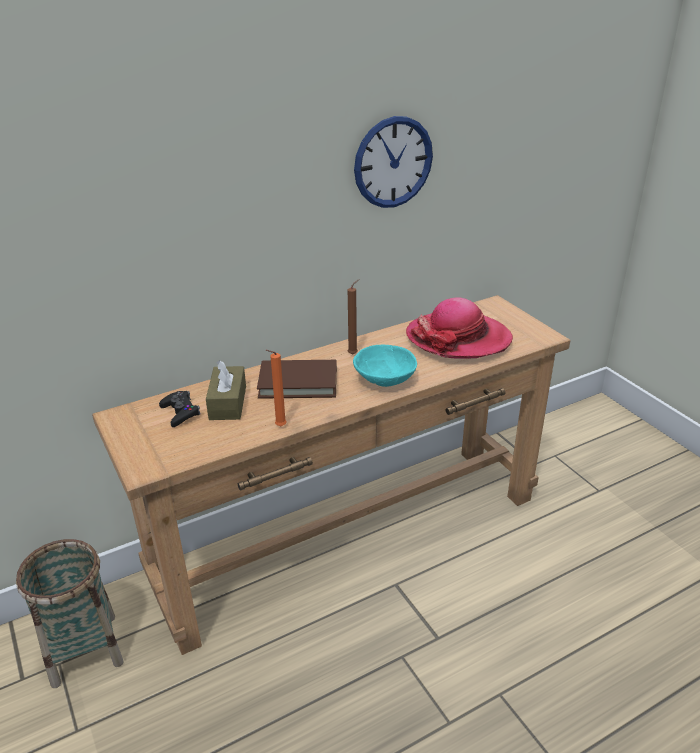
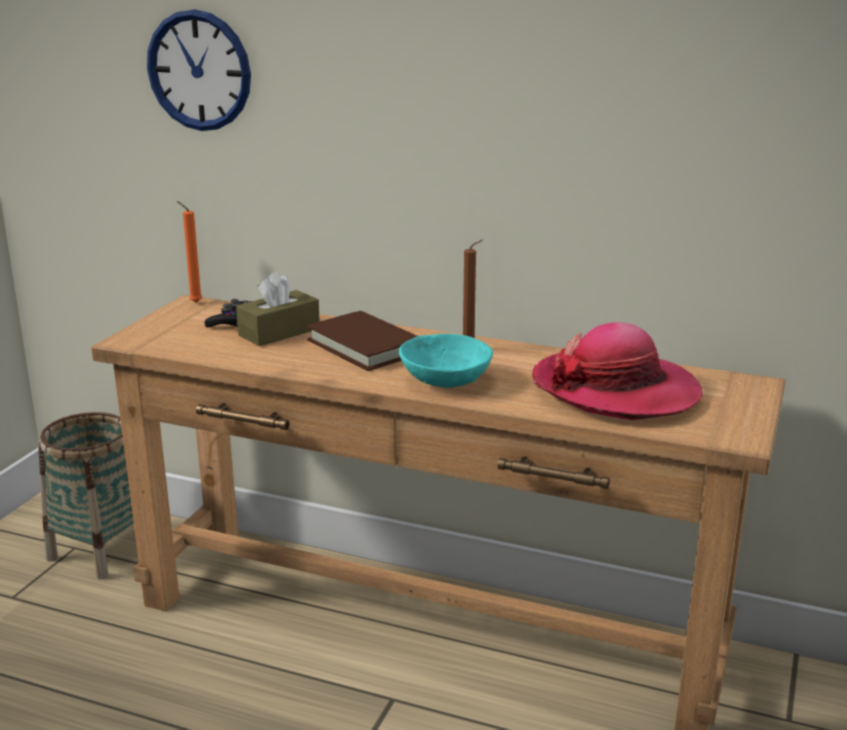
camera: 50 degrees right, 10 degrees down
(279, 427) = (272, 365): orange candle -> orange candle (194, 302)
(393, 162) = (596, 96): wall clock -> wall clock (199, 71)

